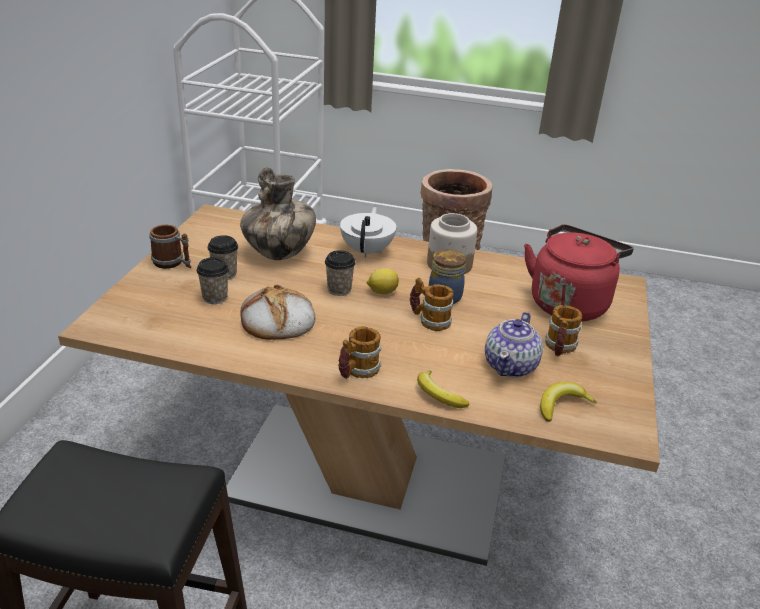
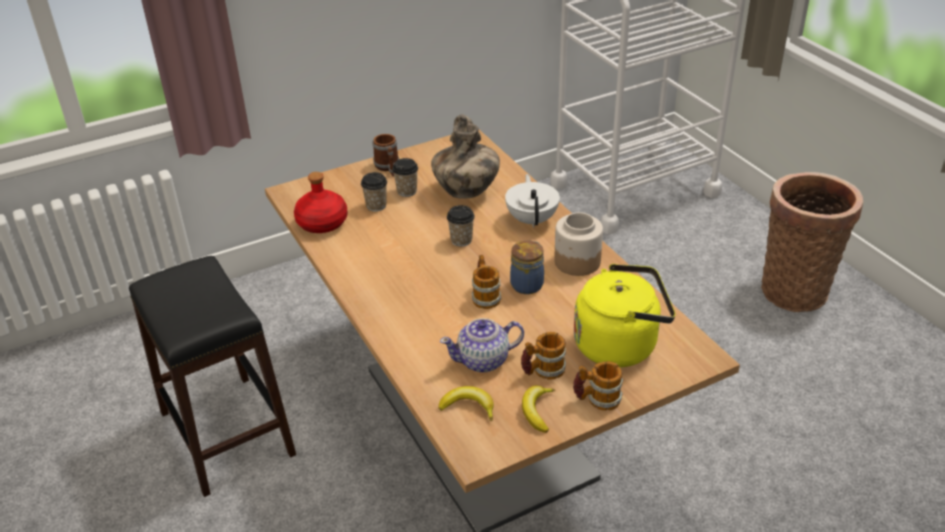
camera: 50 degrees right, 5 degrees up
(182, 335) = (322, 222): none -> red bottle
(277, 320) = (388, 241): bread -> none
(357, 371) = (380, 303): mug -> mug (597, 399)
(367, 251) = (532, 219): white teapot -> white teapot turned 60 degrees counterclockwise
(382, 292) = (488, 257): lemon -> none
(438, 395) = (402, 348): banana -> banana (537, 411)
(569, 303) = (620, 344): red kettle -> yellow kettle

